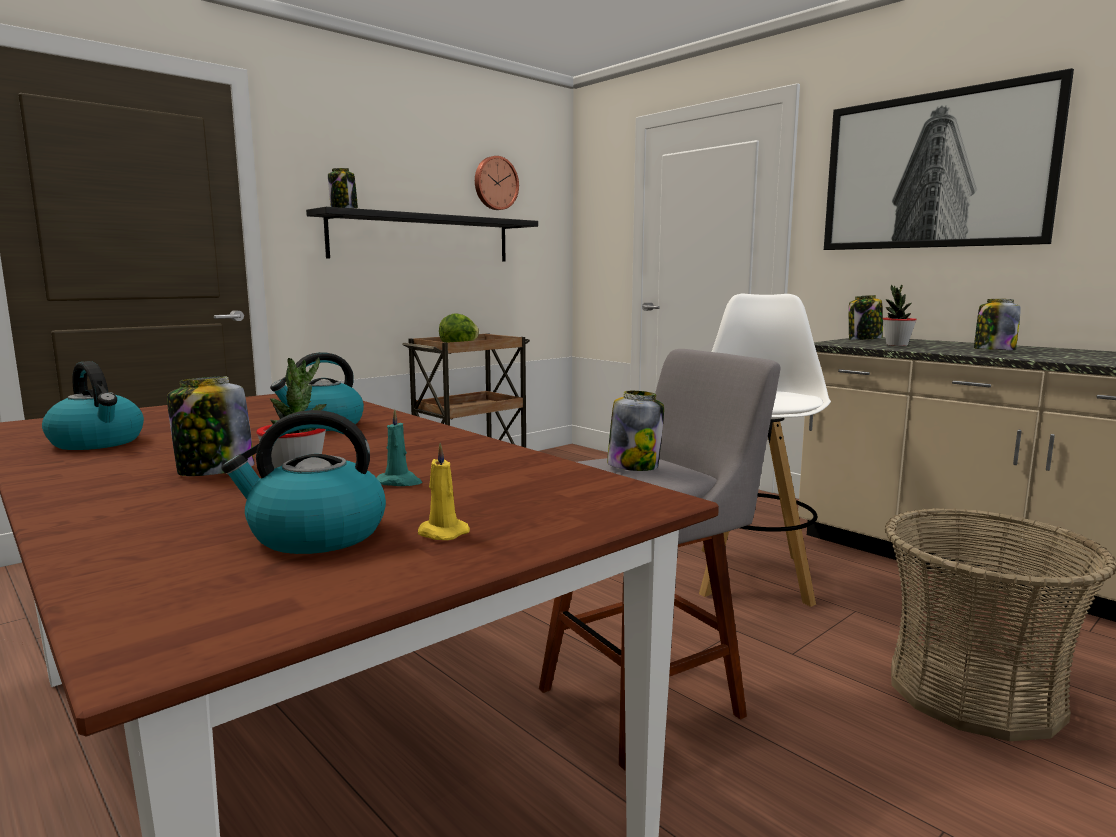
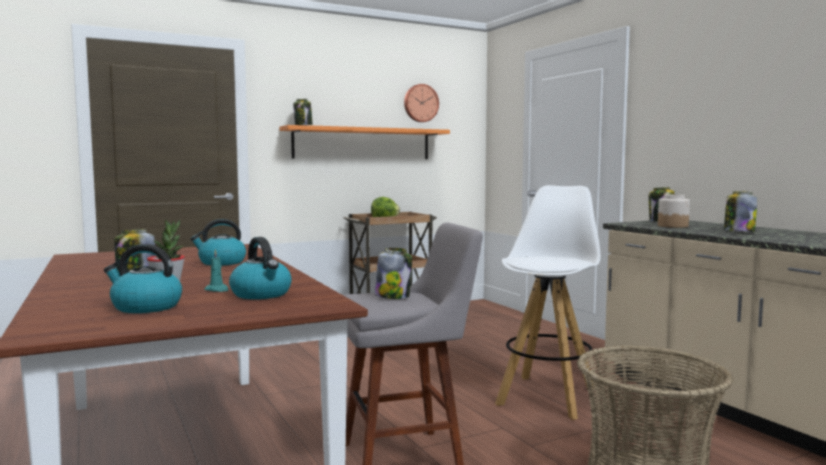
camera: 15 degrees right, 5 degrees down
(98, 442) = (98, 265): kettle -> kettle (262, 294)
(423, 238) = (363, 143): black shelf -> orange shelf
(441, 533) = (202, 310): yellow candle -> none
(896, 345) = (672, 226): potted plant -> jar
(934, 171) = (718, 91): picture -> none

